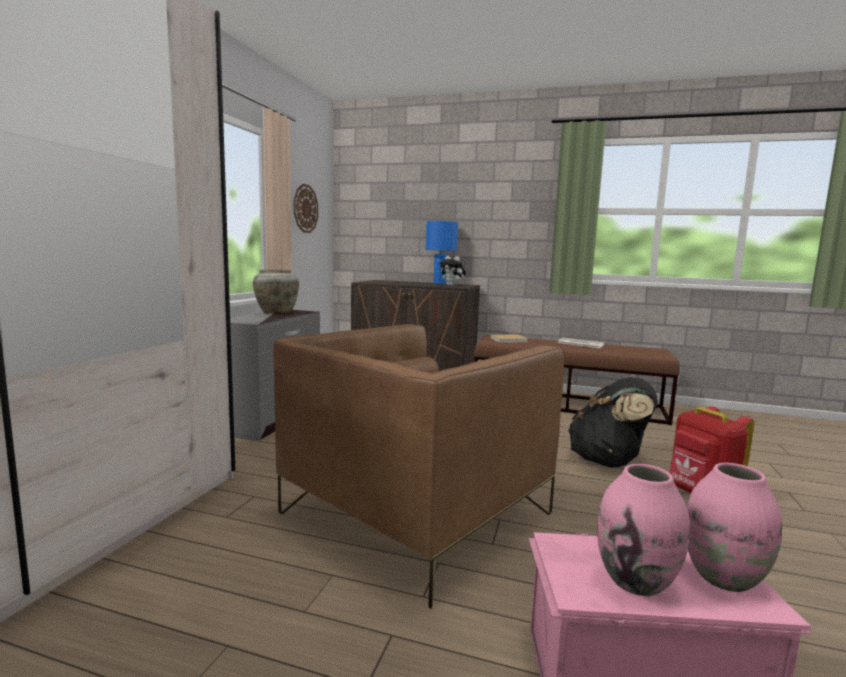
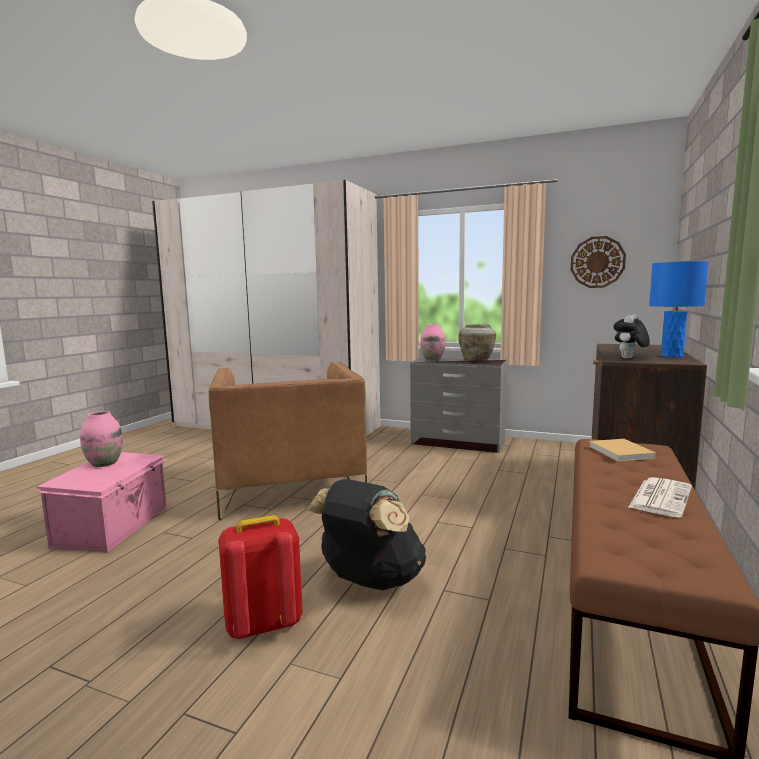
camera: 95 degrees right, 0 degrees up
(416, 514) = (290, 486): brown armchair -> brown armchair turned 150 degrees counterclockwise
(724, 578) = (80, 479): pink vase -> pink vase (432, 359)

